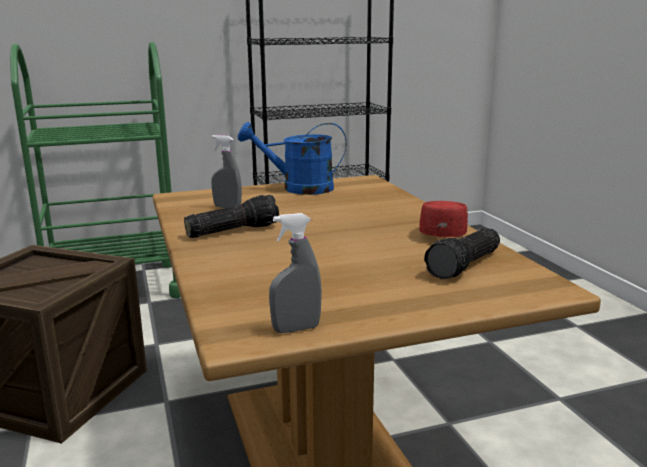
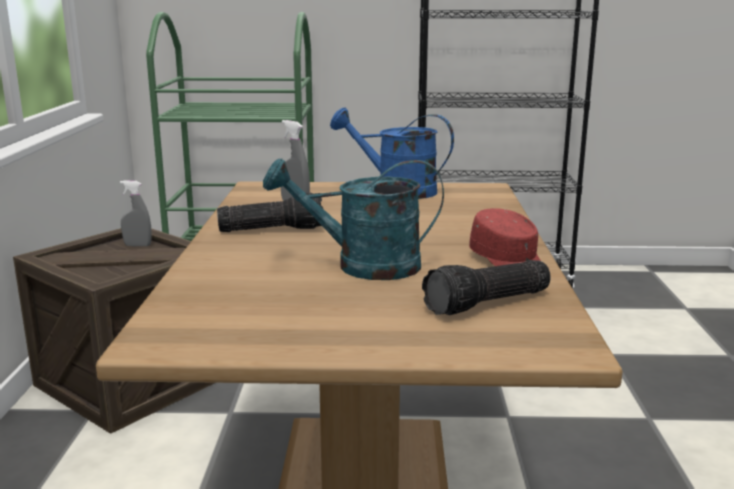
camera: 20 degrees right, 0 degrees up
(296, 329) = (218, 342): grey spray bottle -> grey spray bottle (137, 245)
(341, 251) = (363, 266): none -> turquoise watering can
(443, 233) = (508, 261): red cap -> red cap turned 120 degrees clockwise

